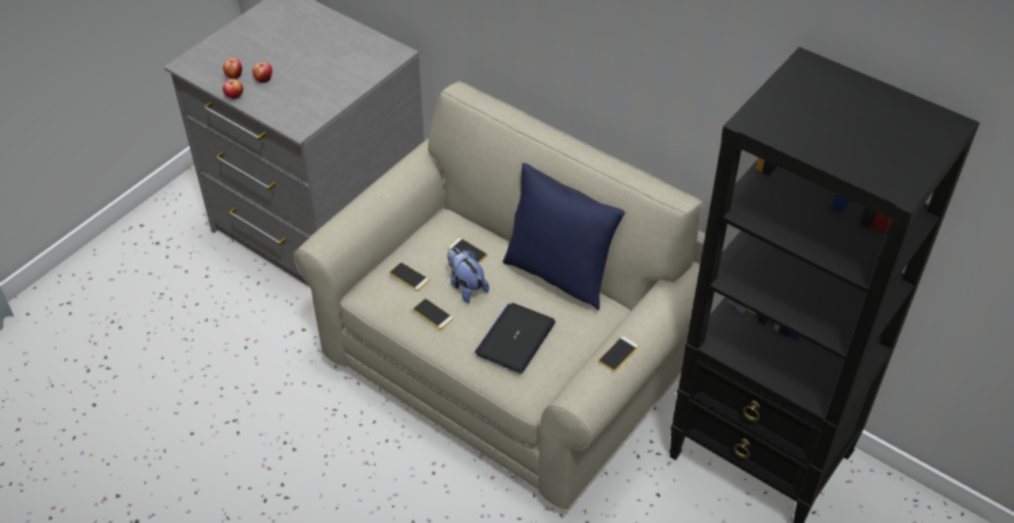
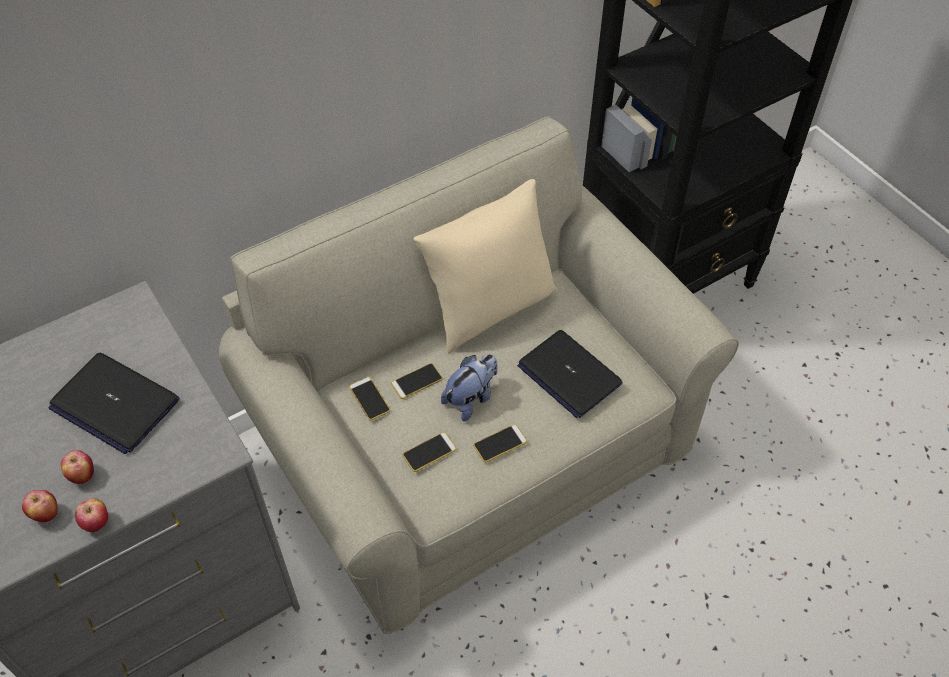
camera: 70 degrees left, 5 degrees up
(318, 73) = (114, 404): none -> laptop
(466, 286) = (471, 398): plush toy -> plush toy turned 150 degrees clockwise
(558, 274) = (489, 309): blue pillow -> beige pillow
(618, 354) = (659, 278): phone -> phone (369, 399)

